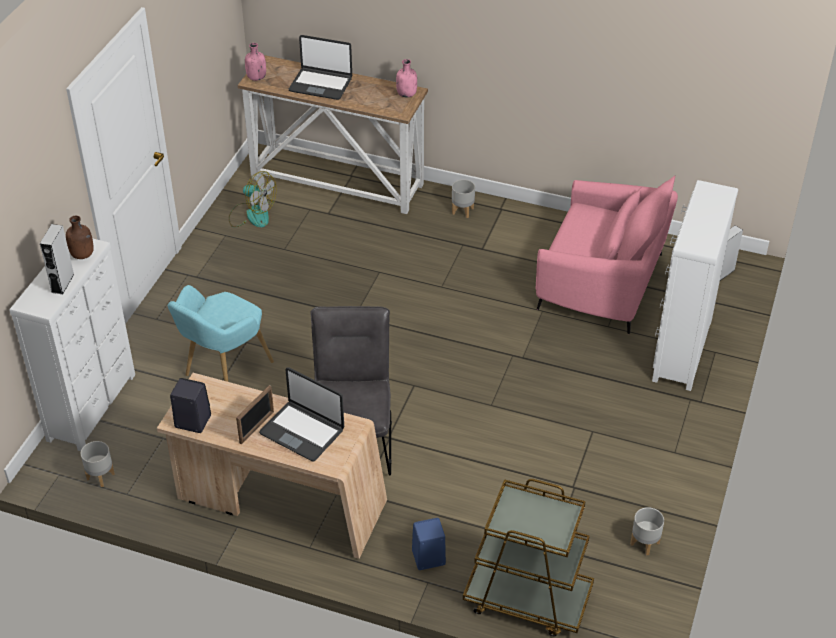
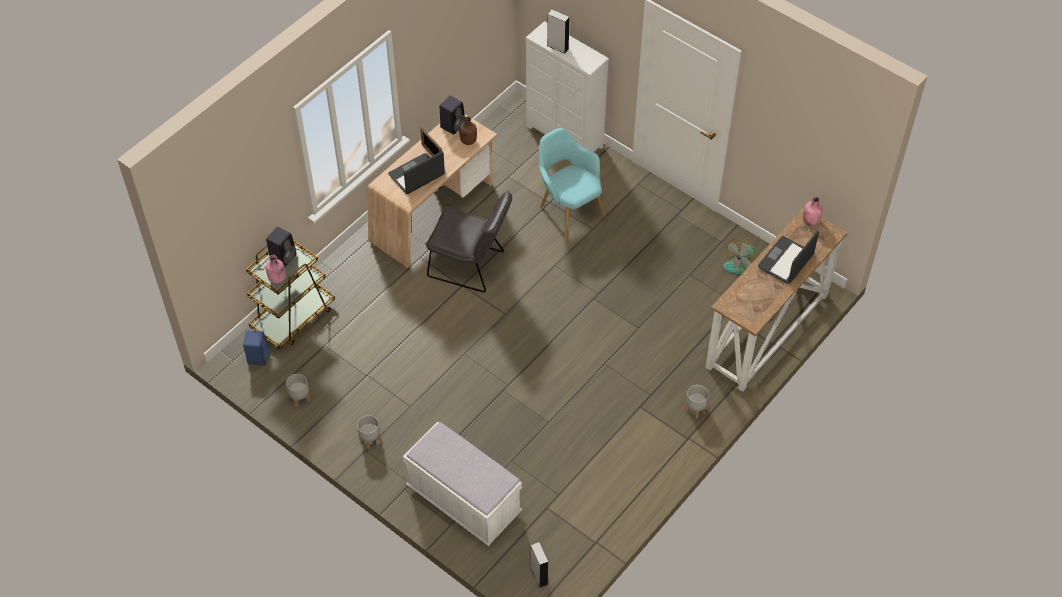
camera: 110 degrees right, 10 degrees up
(83, 255) = (582, 60): brown bottle -> brown bottle (468, 141)
(101, 476) = (500, 132): grey planter -> grey planter (370, 439)
(407, 94) = (750, 316): pink bottle -> pink bottle (277, 279)
(427, 558) = (351, 276): blue speaker -> blue speaker (258, 356)
(519, 523) = (283, 256): none -> black speaker
(602, 283) = (563, 477): pink armchair -> none
(681, 350) = (464, 501): white dresser -> white bench

